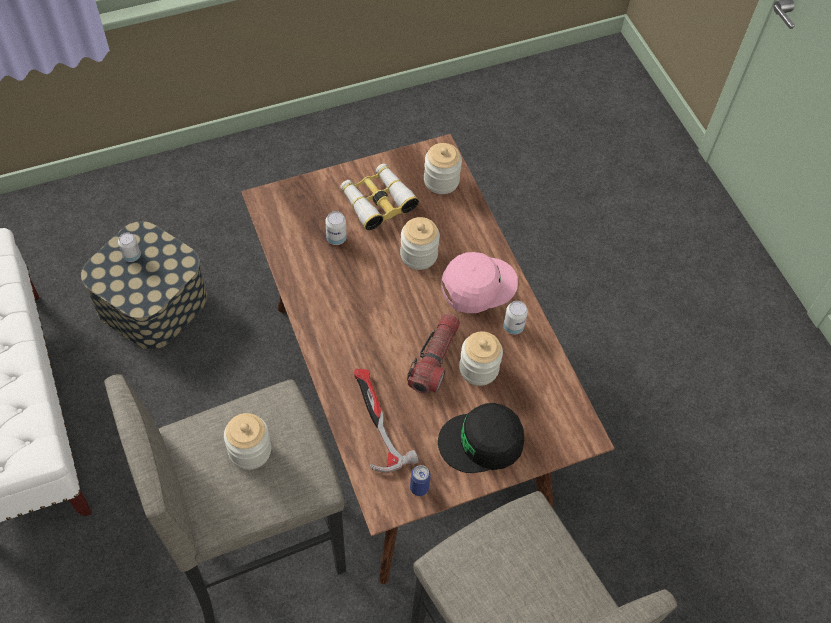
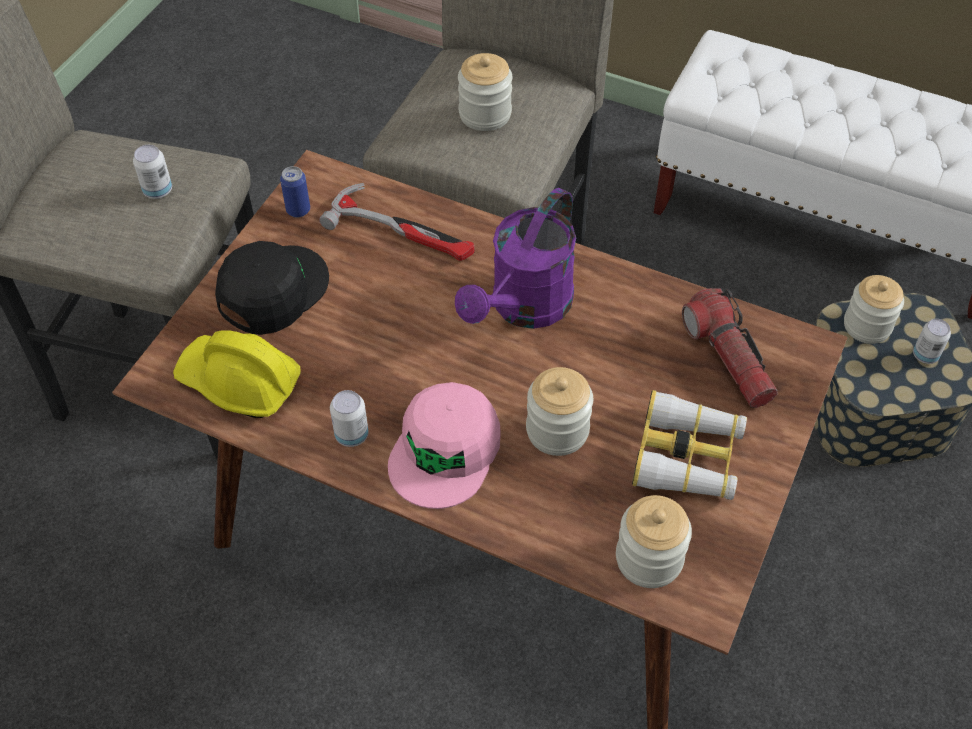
camera: 140 degrees right, 5 degrees down
(336, 238) = (672, 371): can -> can (158, 191)
(365, 323) = (524, 308): none -> purple watering can
(435, 359) = (406, 330): flashlight -> flashlight (728, 358)
(478, 368) = (347, 357): jar -> jar (867, 325)
(544, 399) = (239, 382): none -> yellow hard hat

